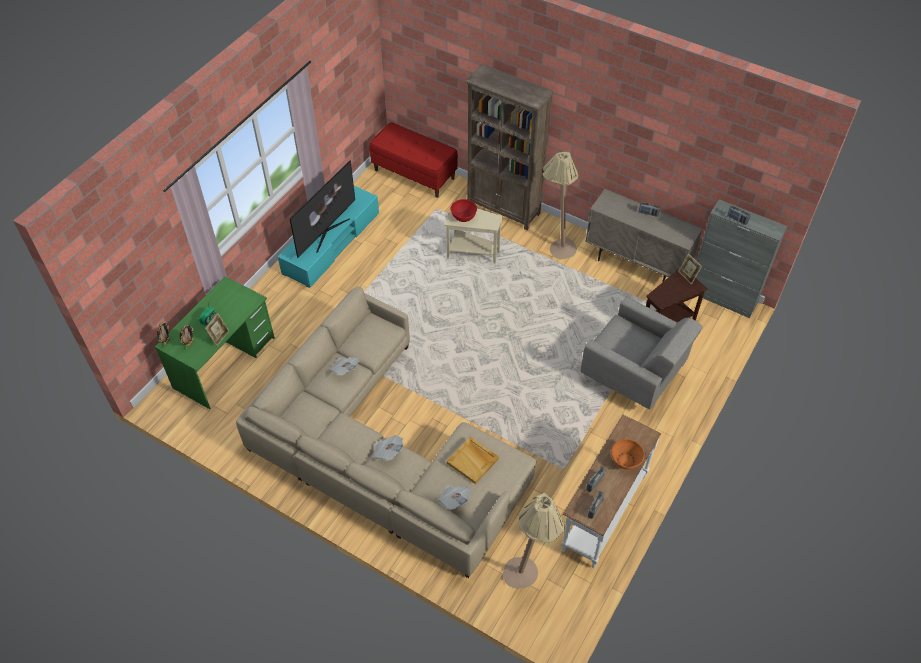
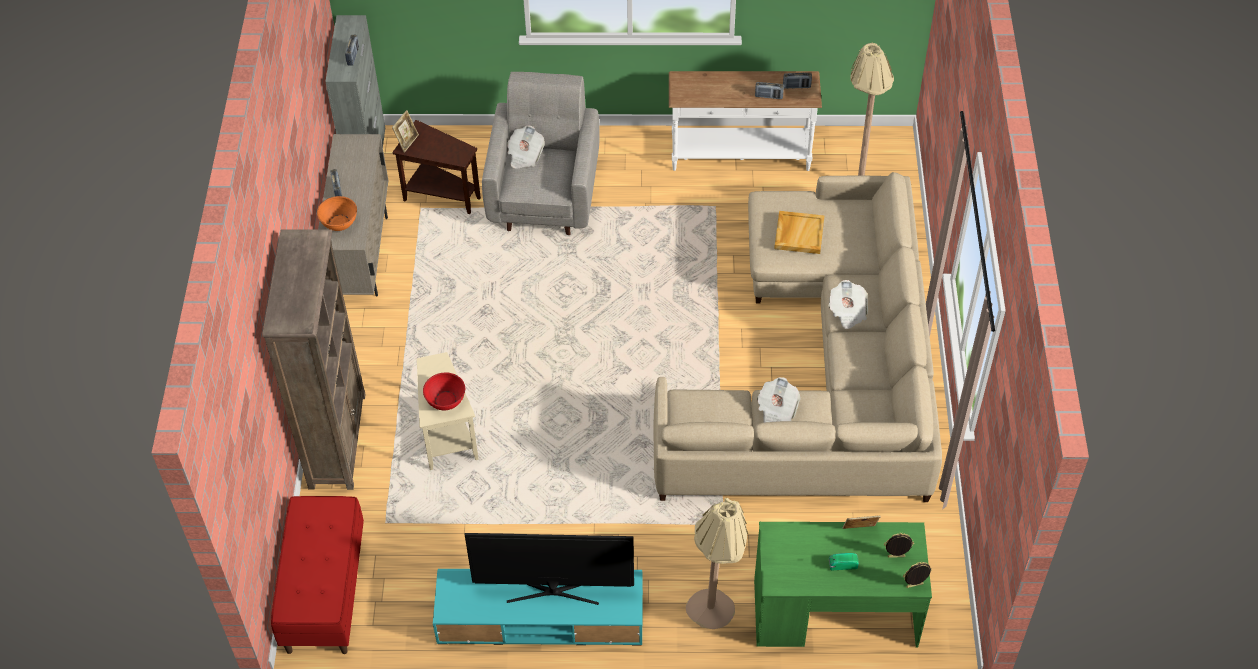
camera: 120 degrees left, 0 degrees up
(454, 500) = (856, 228): newspaper -> newspaper (525, 155)
(556, 247) = (379, 348): beige floor lamp -> beige floor lamp (713, 619)
(625, 460) = (724, 84): orange bowl -> orange bowl (339, 223)

